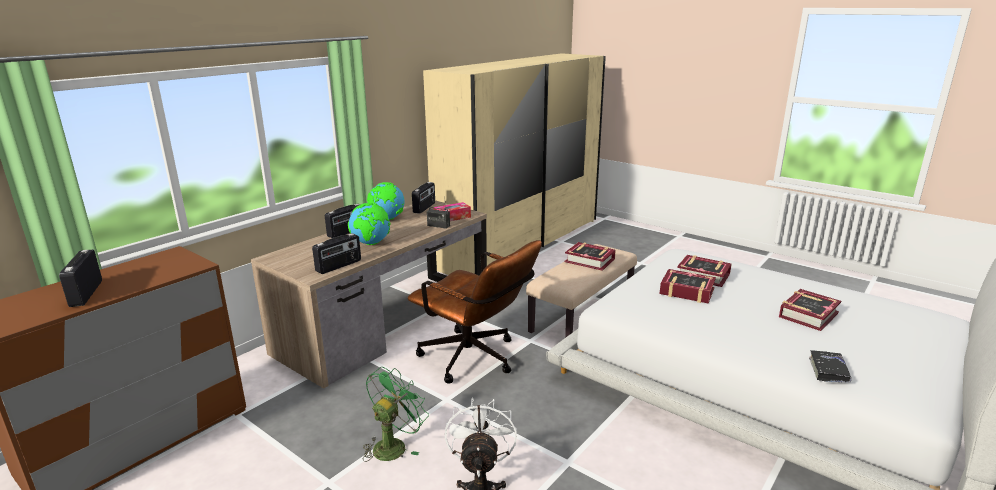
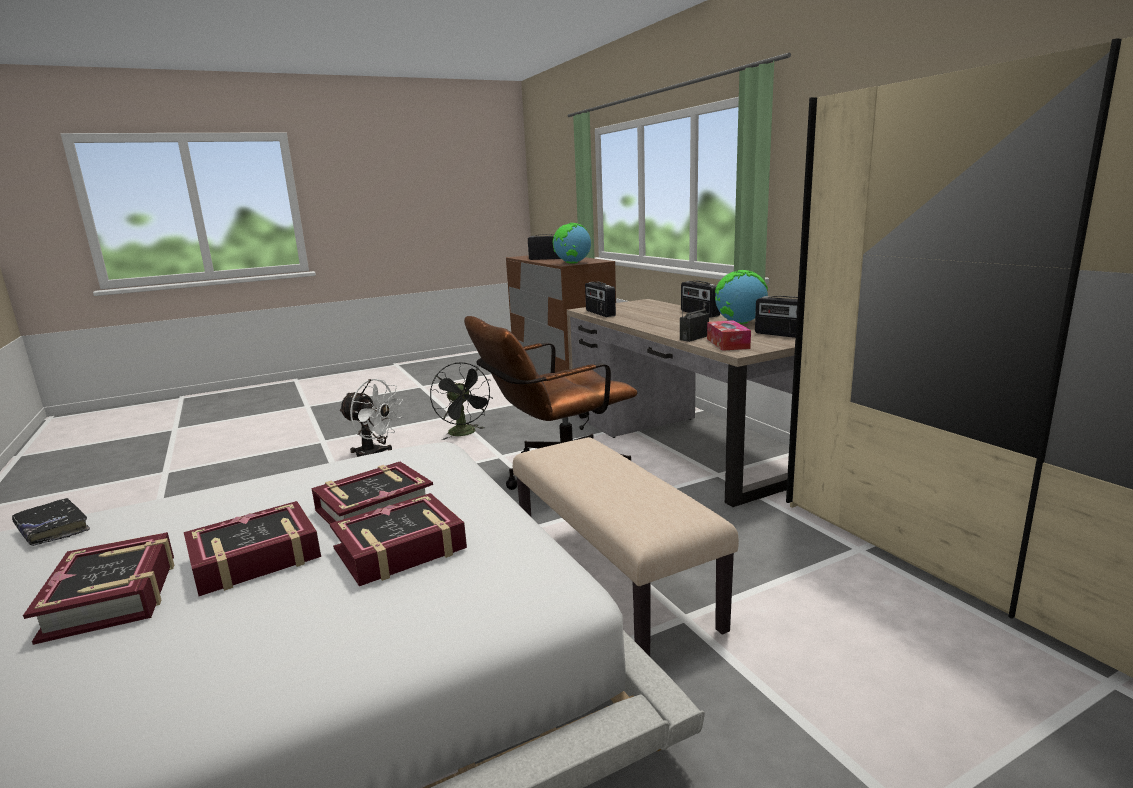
camera: 115 degrees right, 5 degrees down
(371, 243) = (652, 319): globe -> globe (572, 263)
(393, 445) = (465, 433): green fan -> black fan
(590, 260) = (620, 484): book -> book (255, 558)

